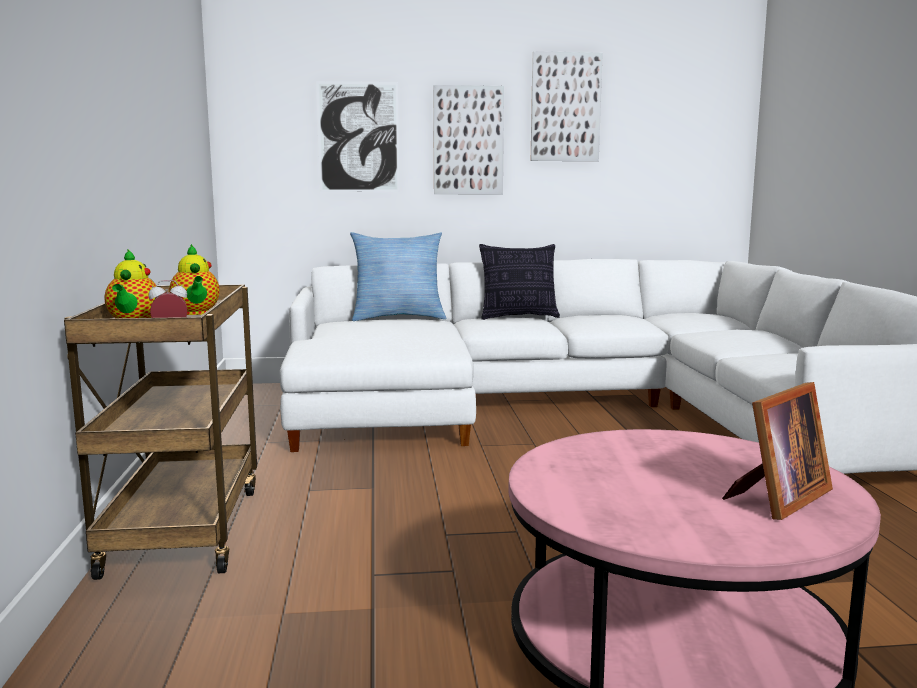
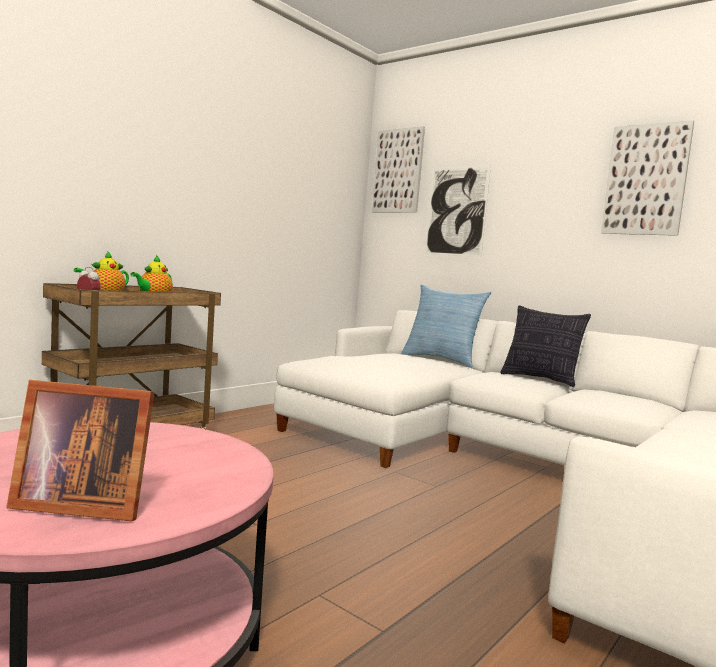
camera: 45 degrees right, 5 degrees down
(468, 140) = (544, 213): picture -> picture (398, 171)

